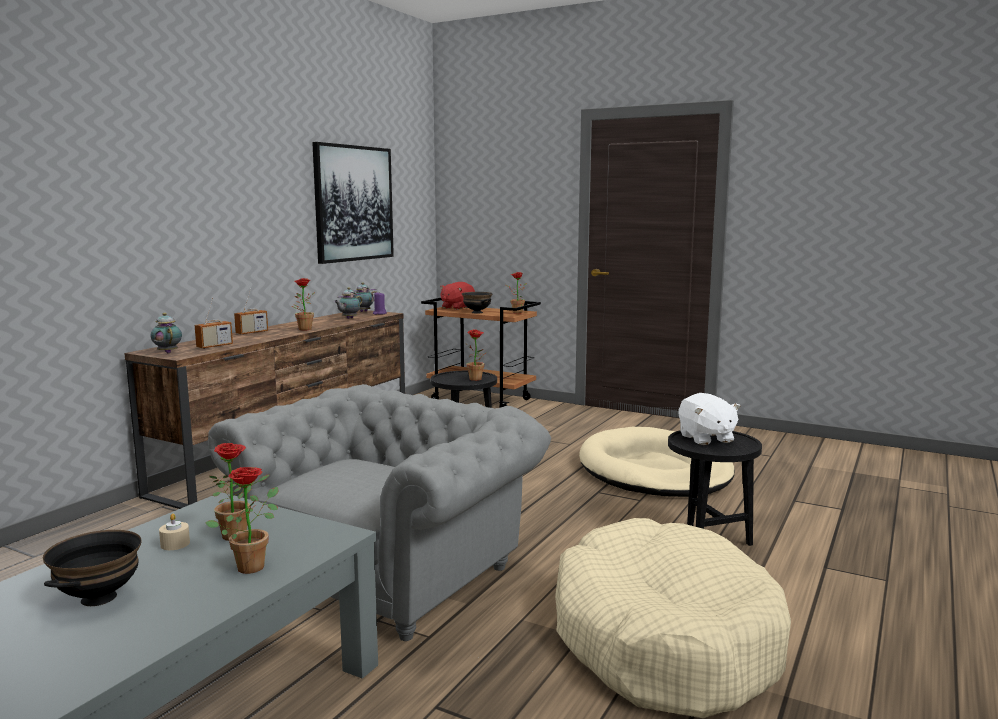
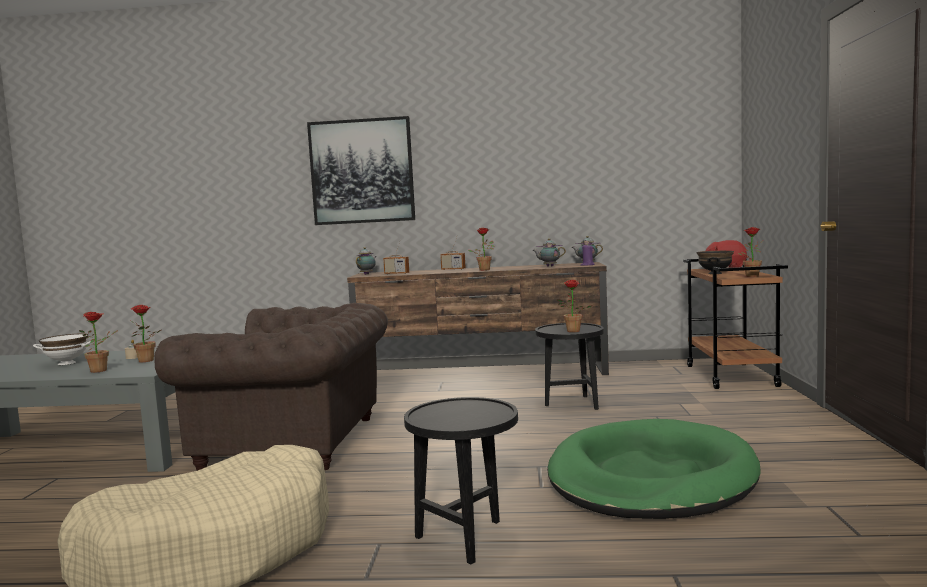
camera: 65 degrees right, 5 degrees down
(99, 598) = (66, 363): black bowl -> white bowl
(353, 203) = (599, 163): picture -> picture (362, 171)
(390, 571) = (298, 442): grey armchair -> brown armchair
(655, 470) = (650, 477): beige dog bed -> green dog bed
(706, 438) = (471, 410): white plush toy -> none

